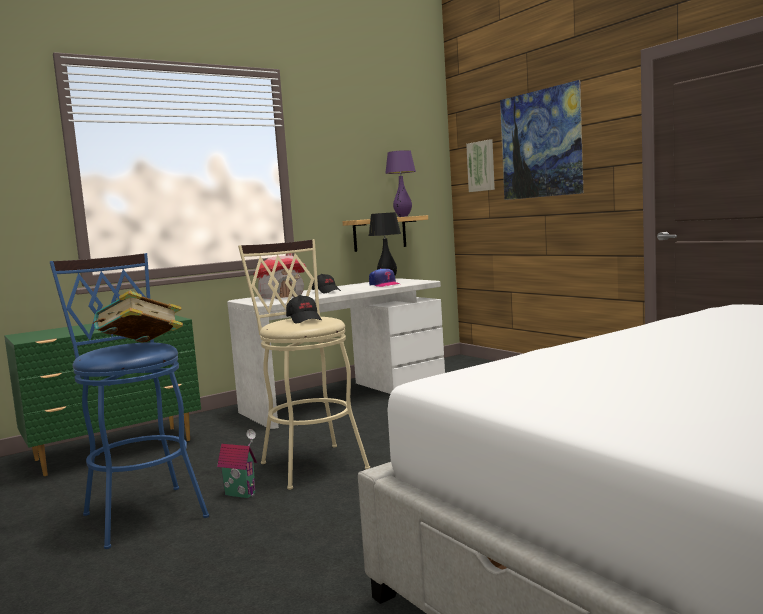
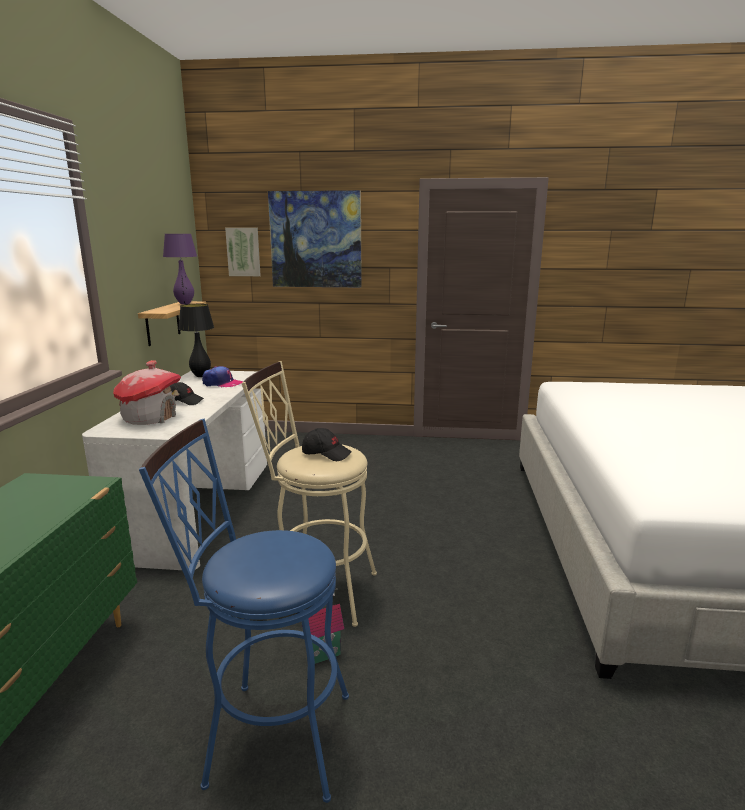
camera: 50 degrees left, 10 degrees up
(141, 347) = (292, 548): book -> none

